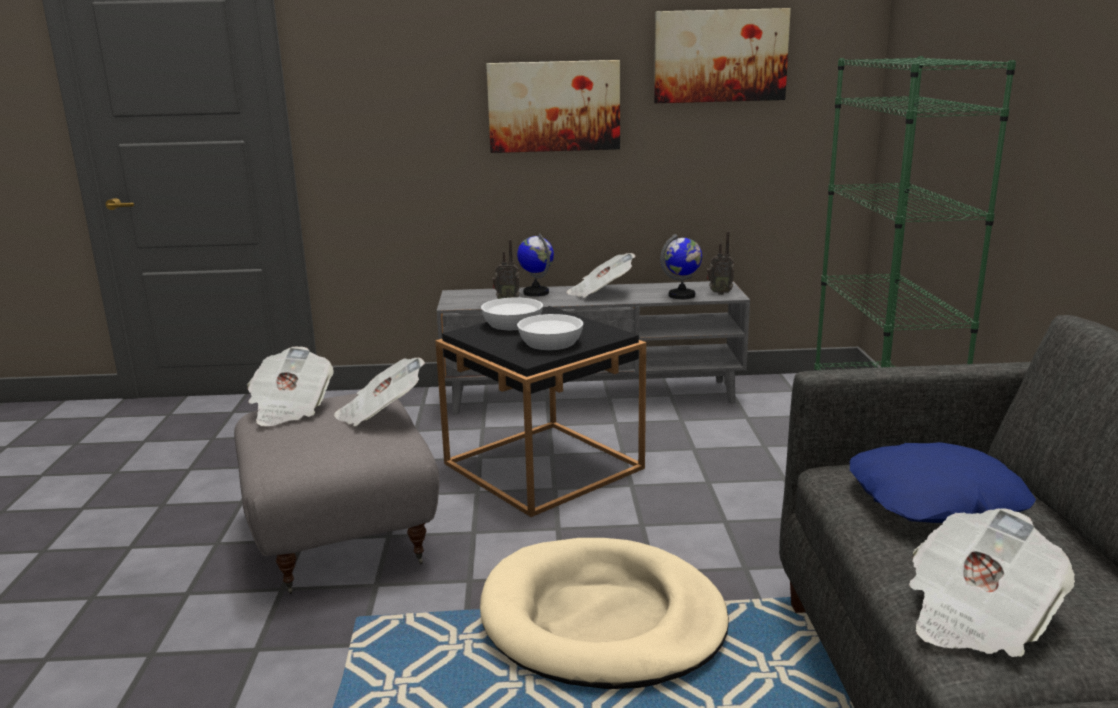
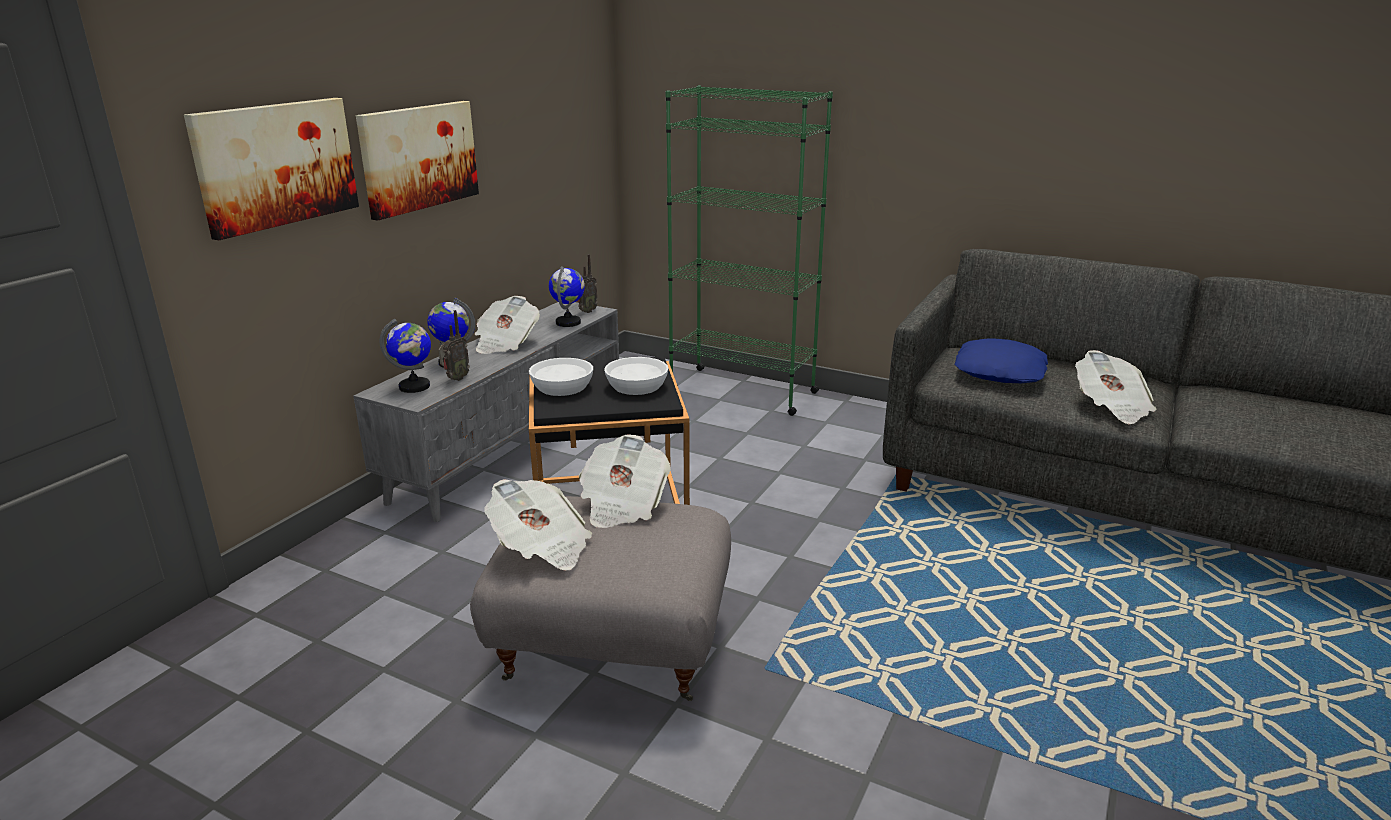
camera: 60 degrees left, 5 degrees up
(477, 297) = (414, 387): none -> globe
(602, 620) = (859, 558): beige dog bed -> none
(720, 56) = (529, 90): picture -> picture (276, 164)

